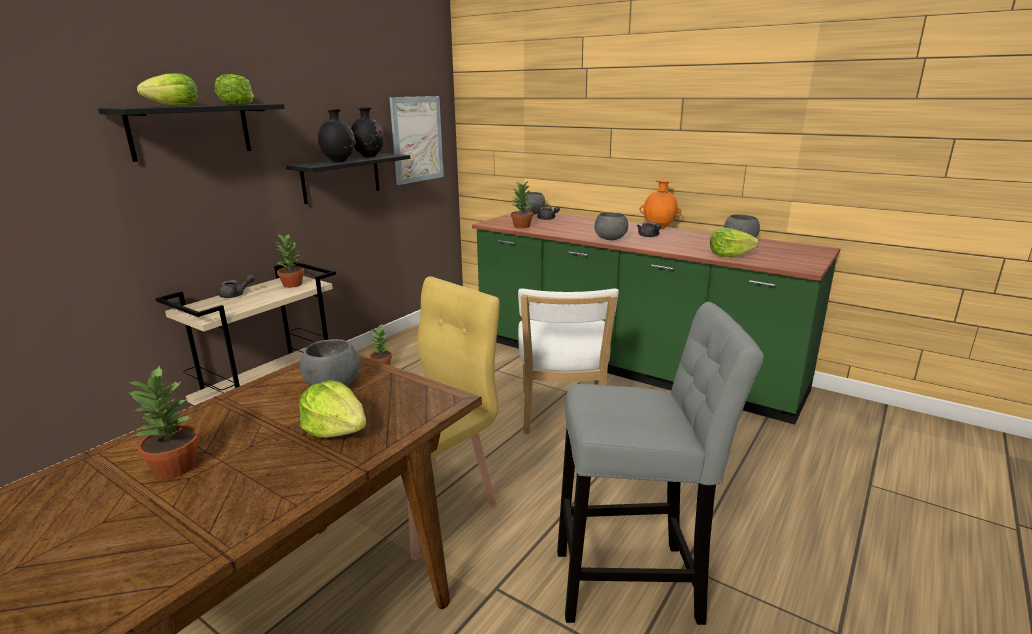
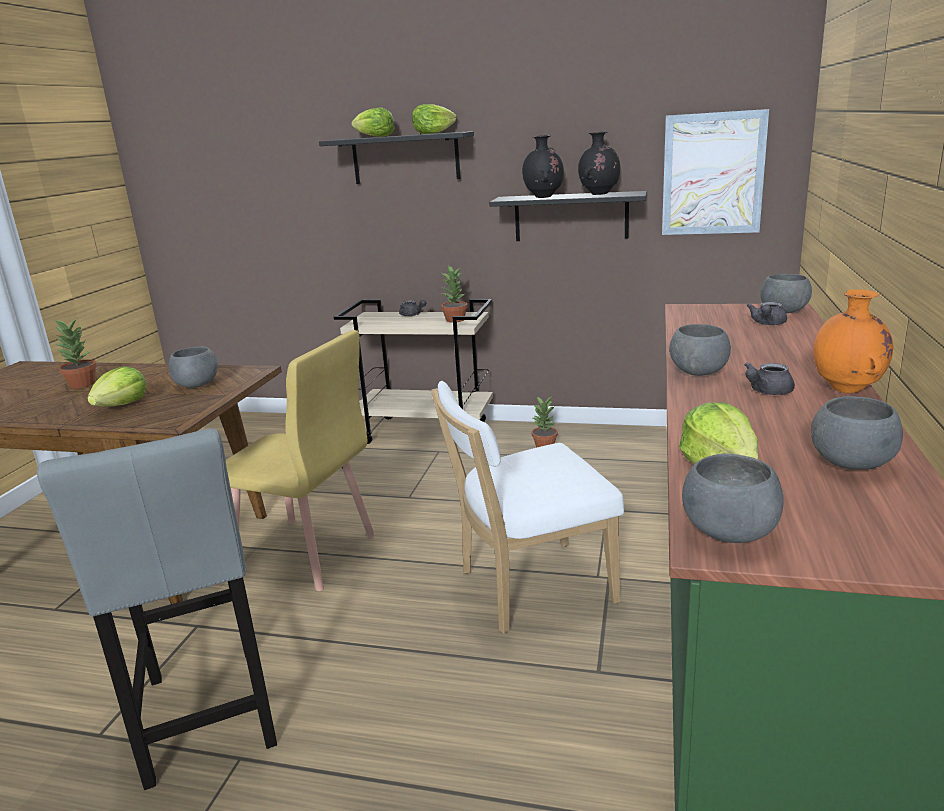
camera: 70 degrees right, 0 degrees up
(522, 226) = (693, 322): potted plant -> none
(795, 264) = (729, 532): none -> grey bowl

